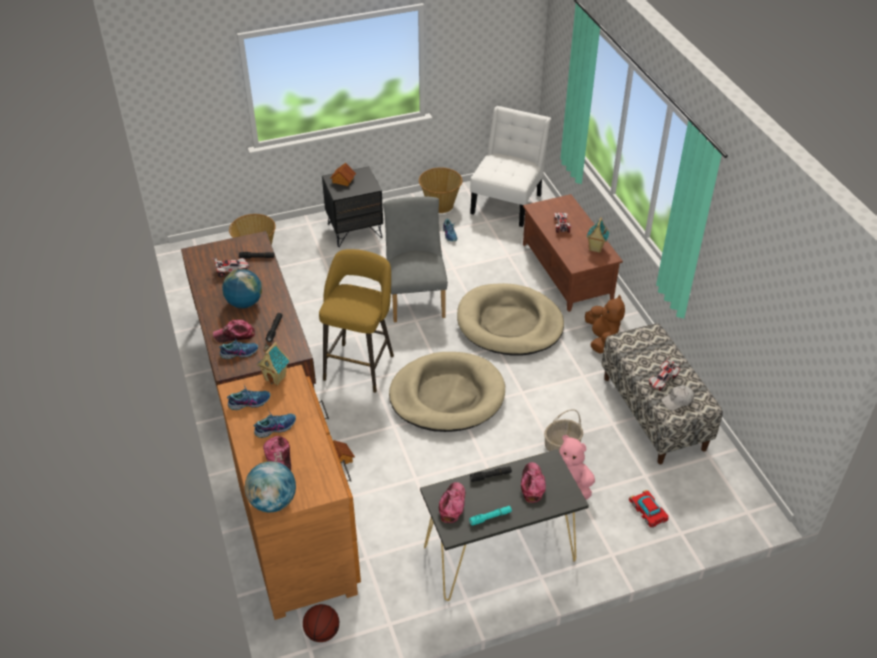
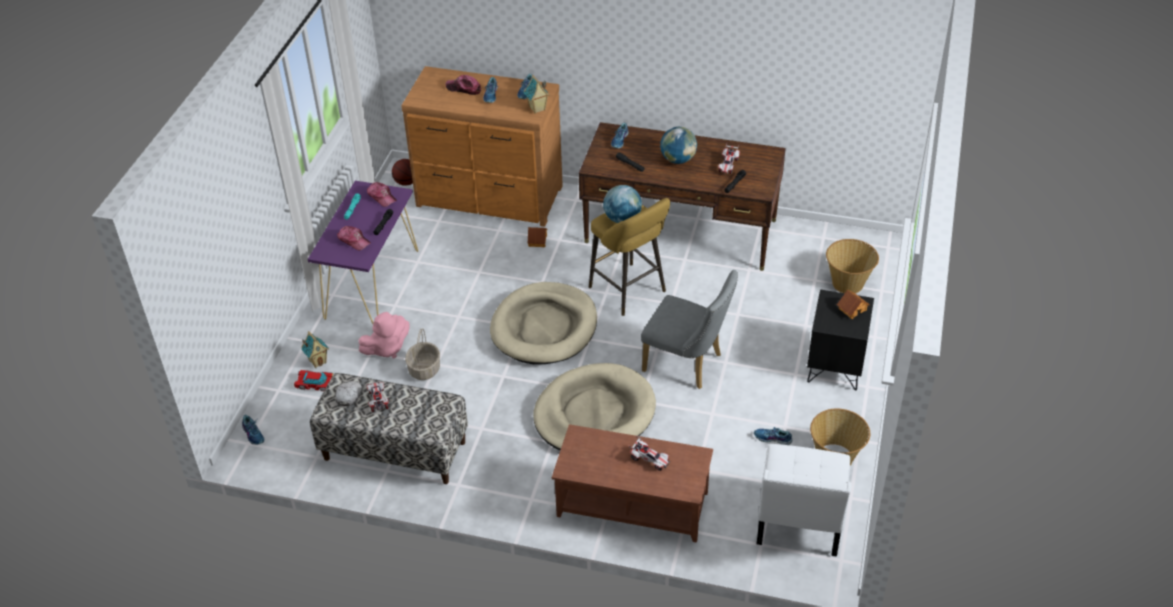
camera: 125 degrees right, 0 degrees up
(235, 335) = (643, 144): cap -> none
(273, 502) = (432, 76): globe -> globe (622, 219)
(499, 553) = (372, 283): black console table -> purple console table
(508, 201) = (798, 523): white chair -> white chair turned 45 degrees clockwise
(595, 248) = (588, 466): toy house -> toy house (318, 361)
(601, 339) = (513, 471): brown plush toy -> none
(736, 515) = (253, 434): none -> shoe

